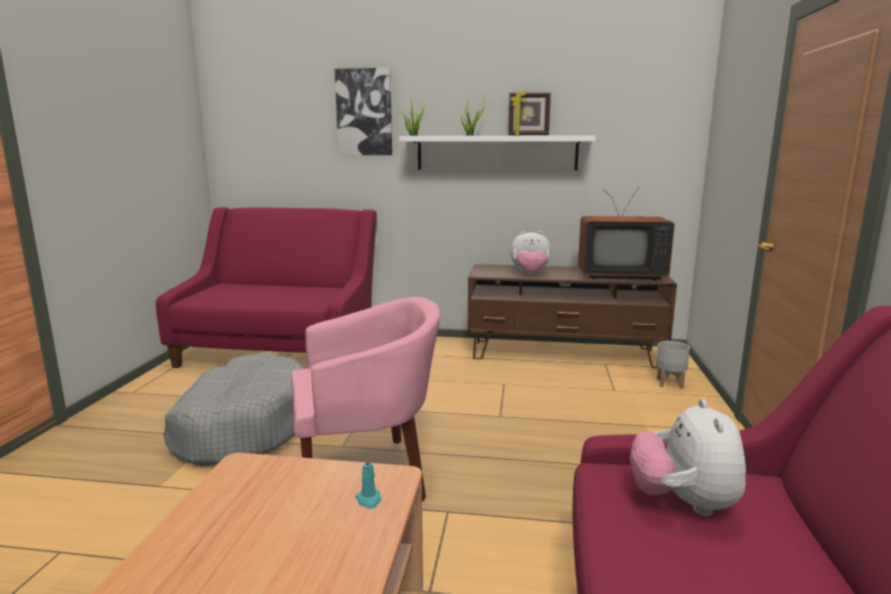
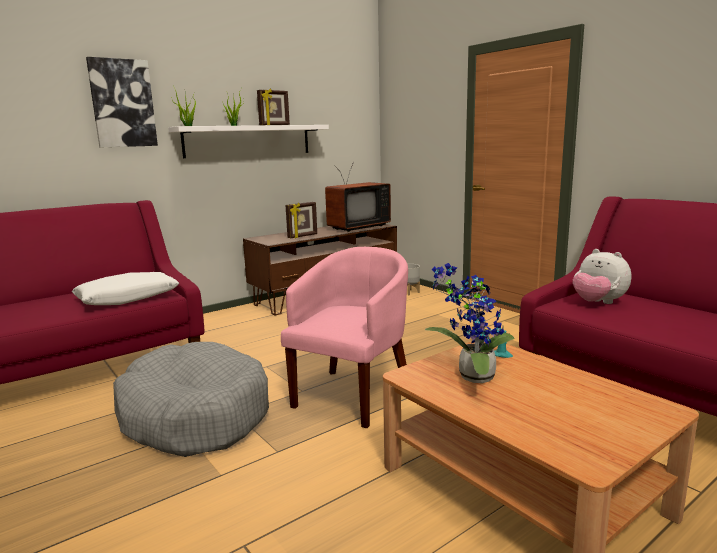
camera: 45 degrees left, 0 degrees up
(272, 504) = (471, 377): none -> potted plant
(287, 300) = (127, 298): none -> white pillow
(530, 274) = (303, 236): plush toy -> picture frame

